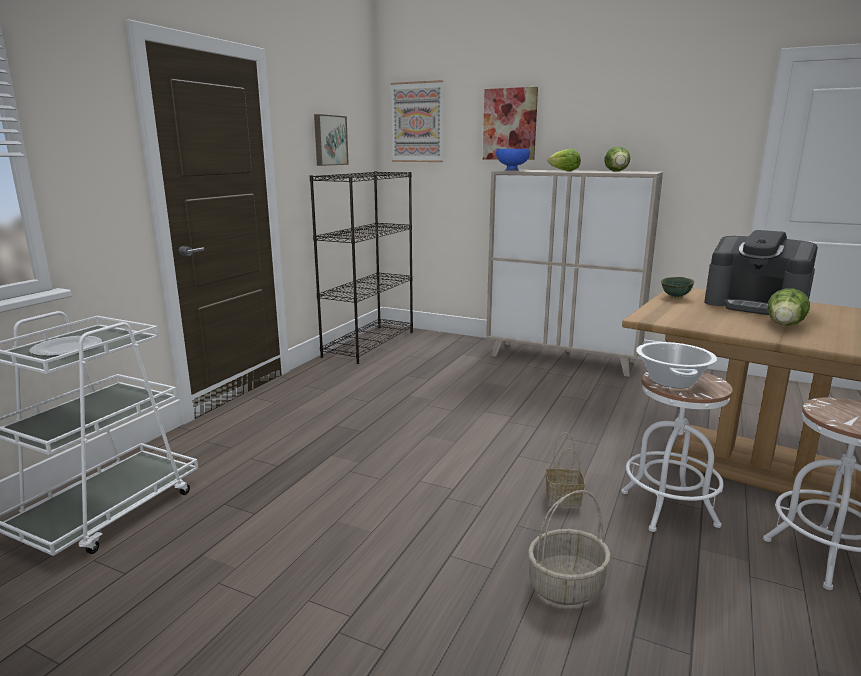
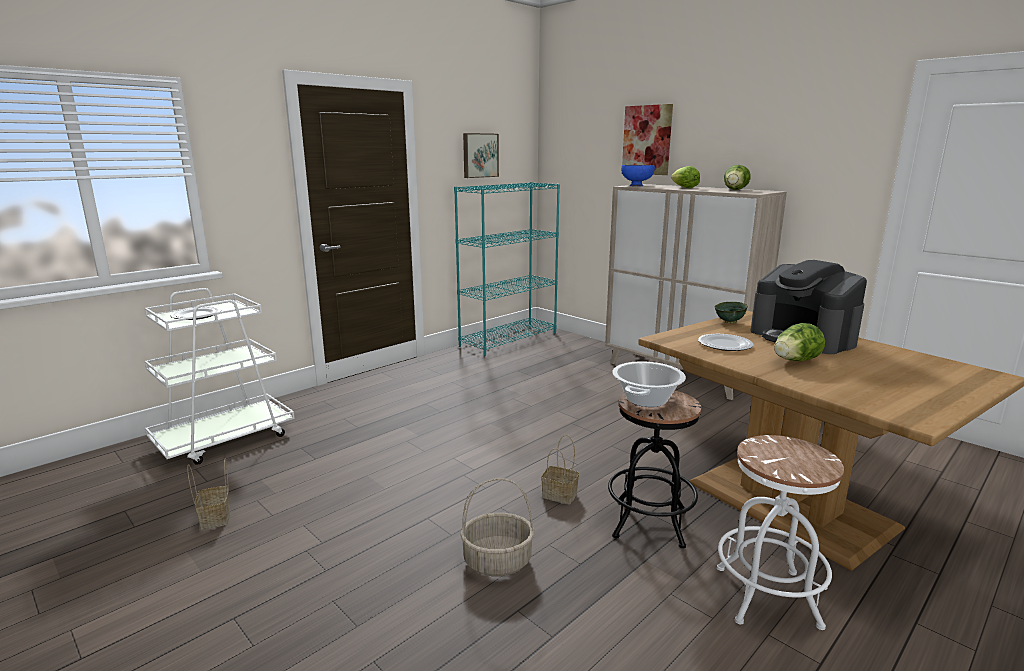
camera: 20 degrees right, 0 degrees up
(180, 621) = (216, 518): none -> basket
(369, 343) = (509, 339): black bookcase -> turquoise bookcase
(417, 122) = (569, 137): picture -> none
(668, 509) = (649, 523): white stool -> black stool
(706, 317) = (725, 344): none -> plate

